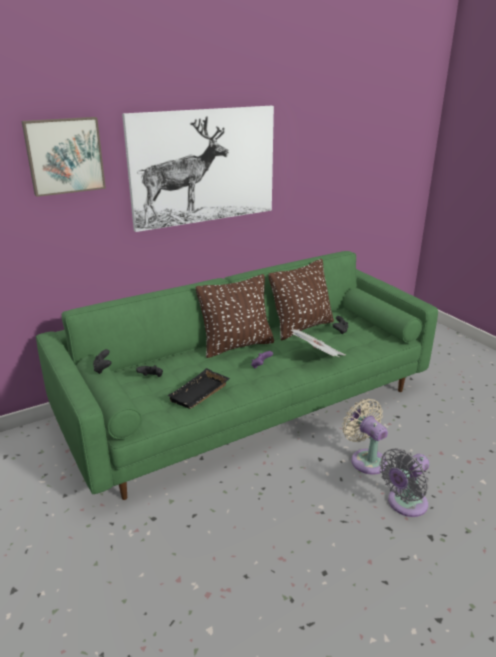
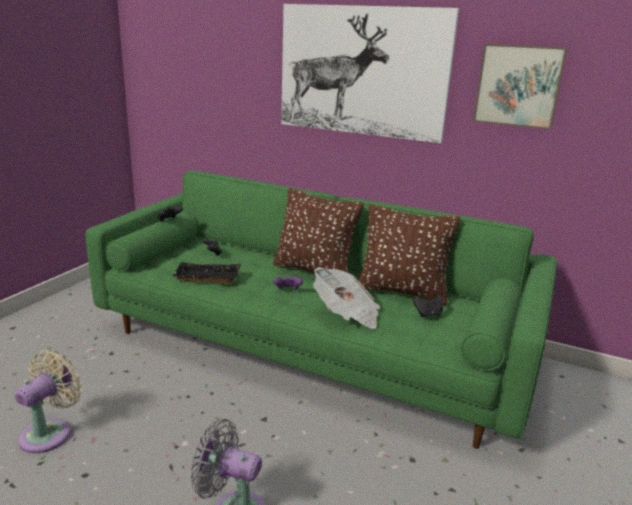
camera: 55 degrees right, 5 degrees down
(64, 155) = (235, 38): picture -> picture (518, 86)
(366, 459) = (294, 454): beige fan -> beige fan (50, 433)

